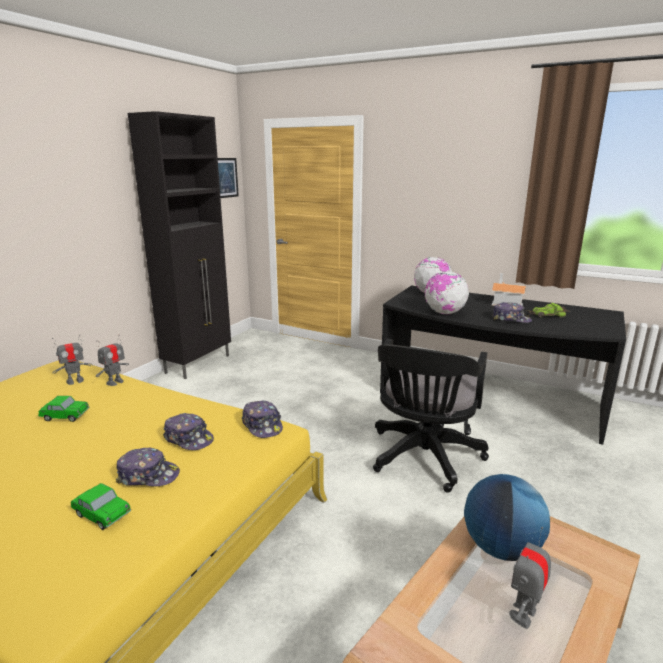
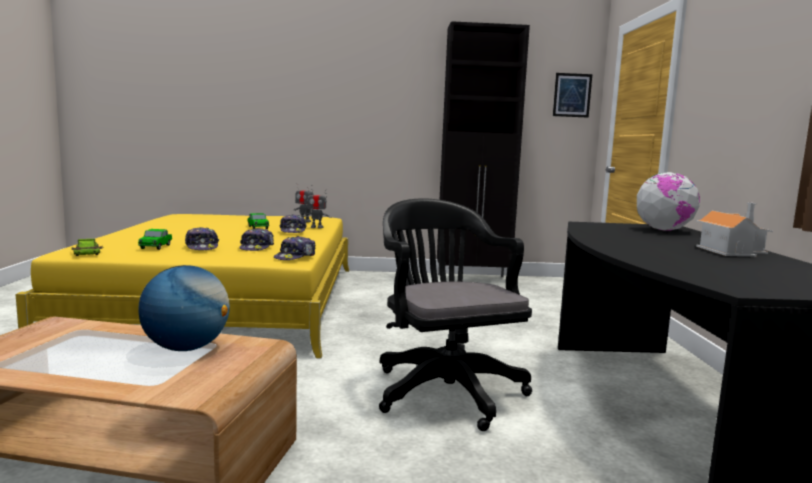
camera: 60 degrees right, 10 degrees down
(423, 459) = (444, 389): black office chair -> black office chair turned 75 degrees clockwise
(444, 313) = (594, 234): globe -> none
(511, 319) = (651, 252): cap -> cap (293, 231)
(523, 614) = (95, 359): toy robot -> none
(547, 315) = (733, 265): toy car -> toy car (87, 252)

